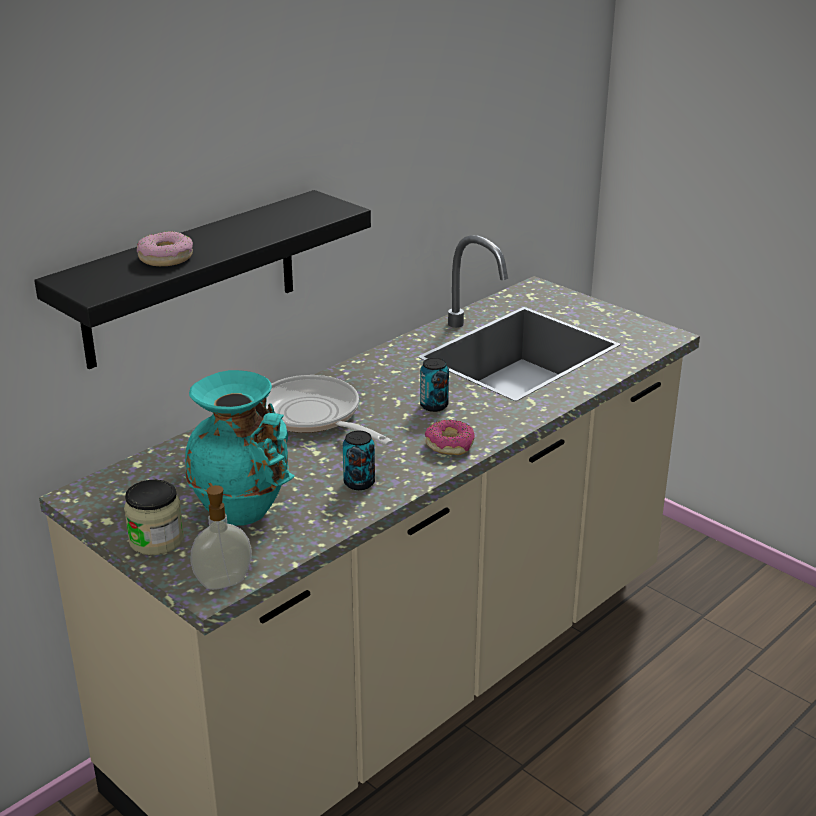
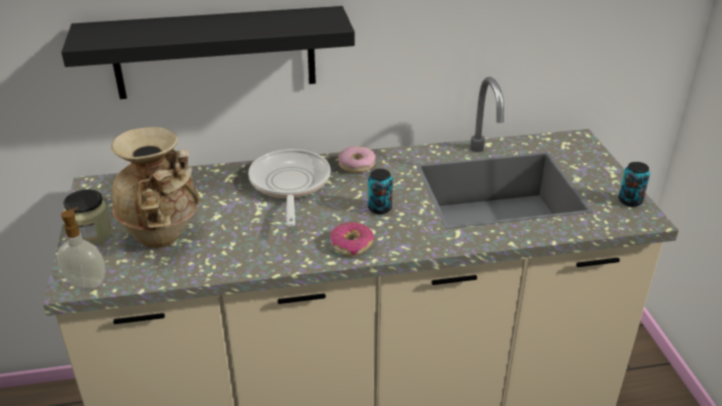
camera: 35 degrees right, 5 degrees up
(165, 258) = (162, 30): donut -> donut (356, 165)
(244, 509) = (164, 235): turquoise vase -> beige vase
(359, 483) = (255, 248): can -> can (630, 201)

